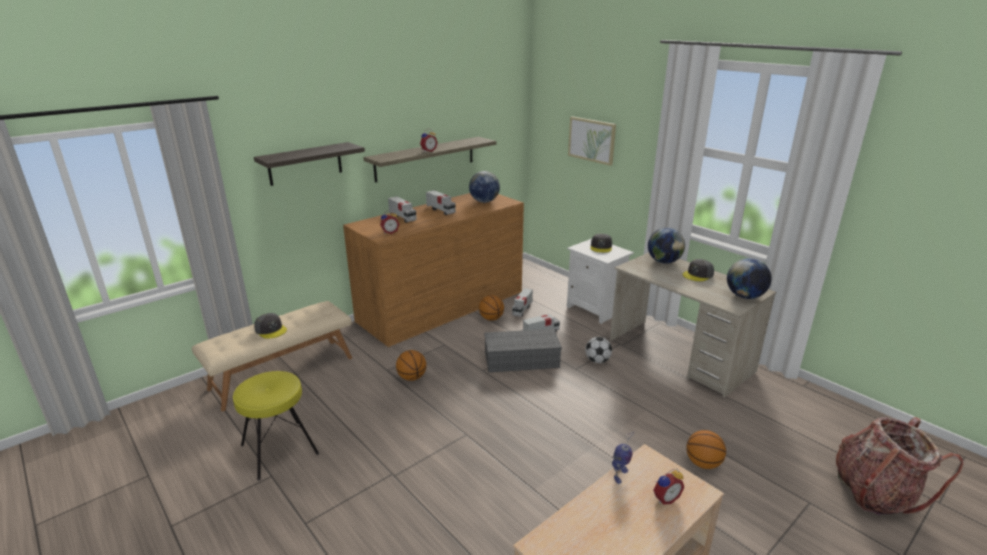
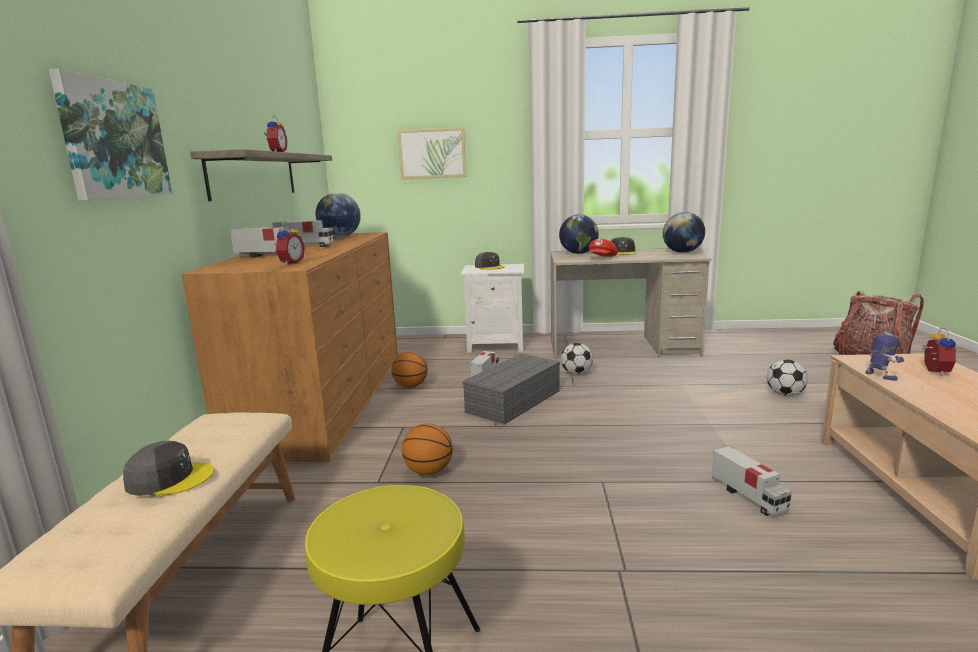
camera: 45 degrees left, 10 degrees down
(305, 164) = (113, 140): shelf -> picture
(522, 309) = (428, 368): toy truck -> toy truck (748, 496)
(657, 277) = (601, 259): none -> red cap
(703, 463) = (785, 394): basketball -> football

